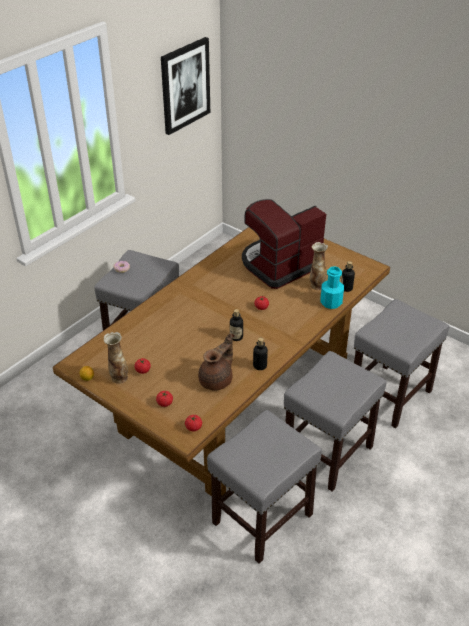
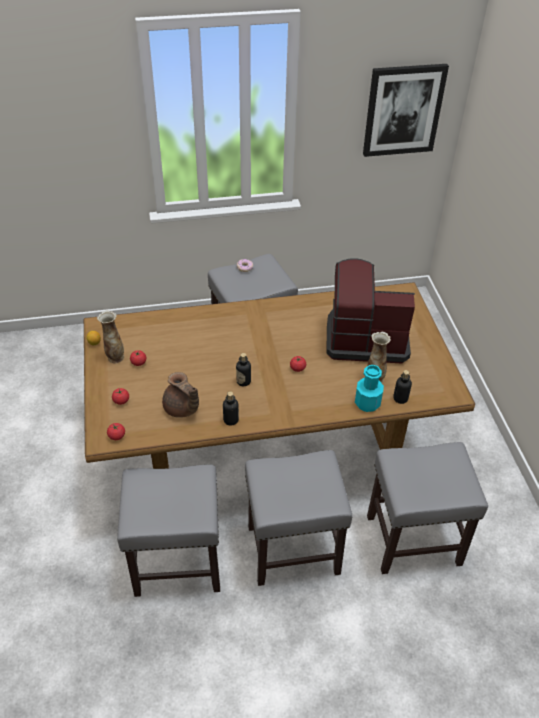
camera: 40 degrees right, 5 degrees up
(217, 380) = (182, 409): brown teapot -> brown teapot turned 60 degrees clockwise

